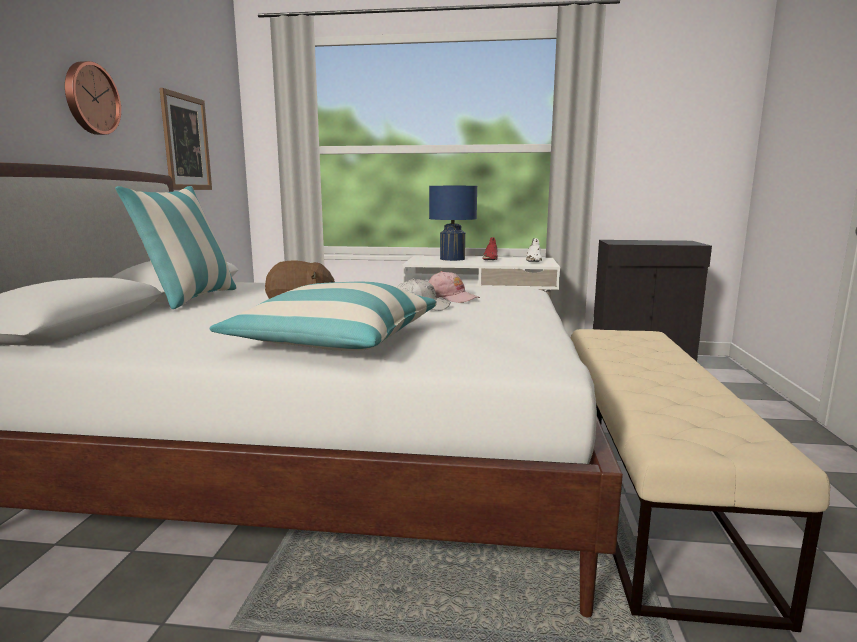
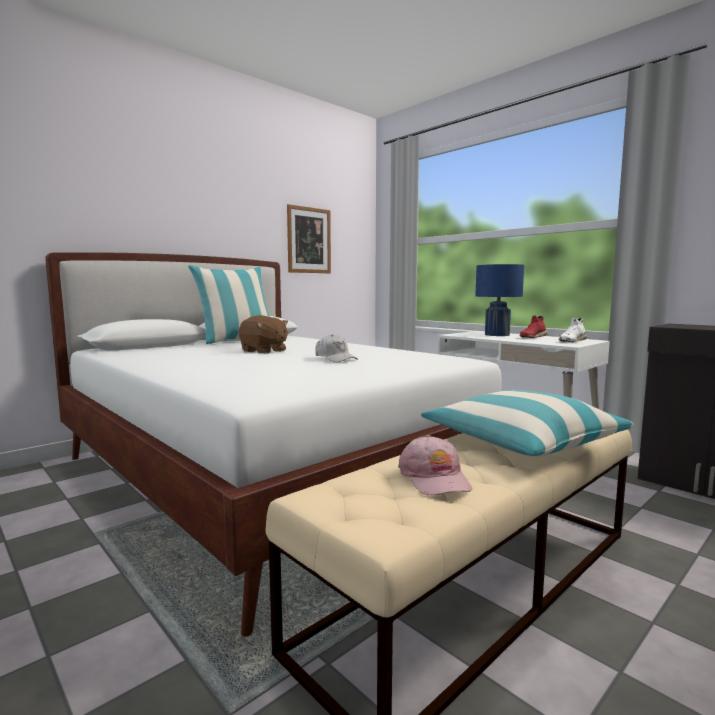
camera: 40 degrees right, 5 degrees down
(90, 98) = (224, 215): wall clock -> none
(334, 340) = (206, 366): pillow -> pillow (521, 442)
(451, 297) = (380, 357): pink cap -> pink cap (435, 478)

